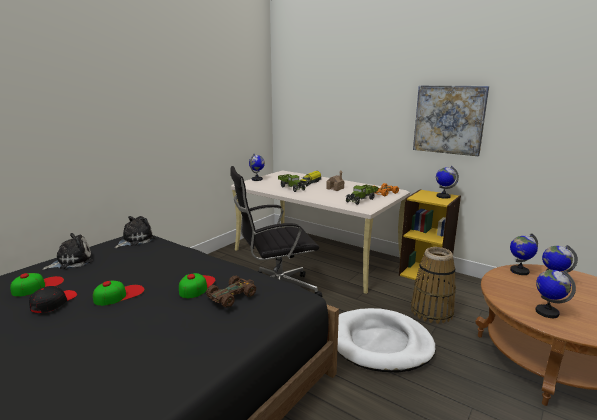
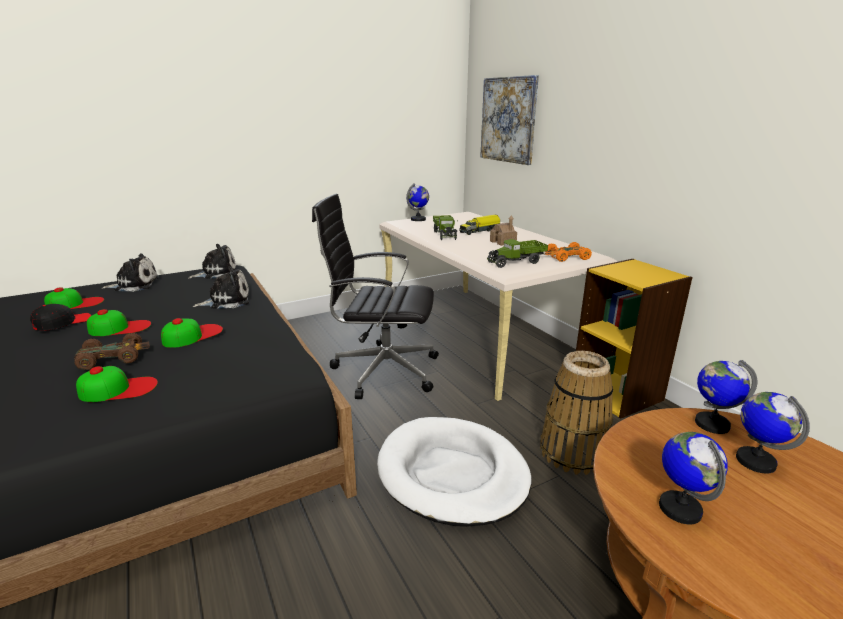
camera: 25 degrees right, 5 degrees up
(178, 259) = (227, 301): none -> plush toy
(192, 334) = (118, 389): none -> cap
(232, 296) = (209, 355): brown toy car -> brown toy car (113, 358)
(443, 196) = (656, 274): globe -> none
(449, 119) = (689, 141): picture -> picture (508, 120)

